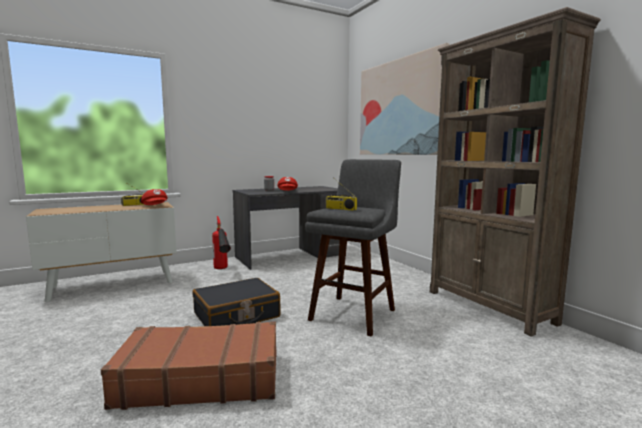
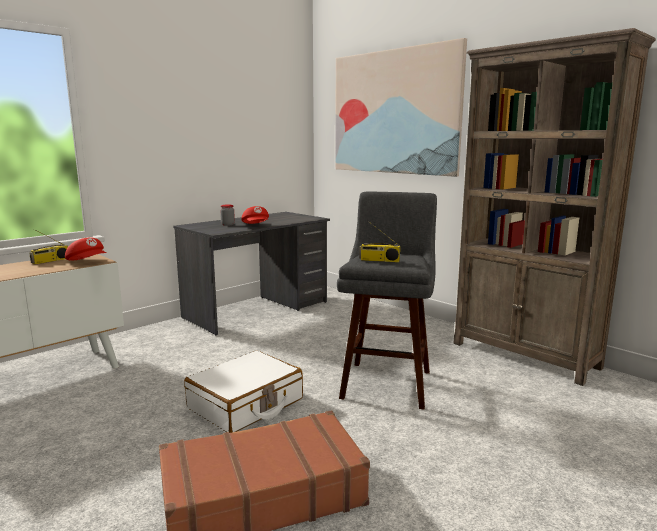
camera: 15 degrees left, 5 degrees up
(222, 271) = (178, 340): fire extinguisher -> none
(236, 315) = (246, 404): black suitcase -> white suitcase

